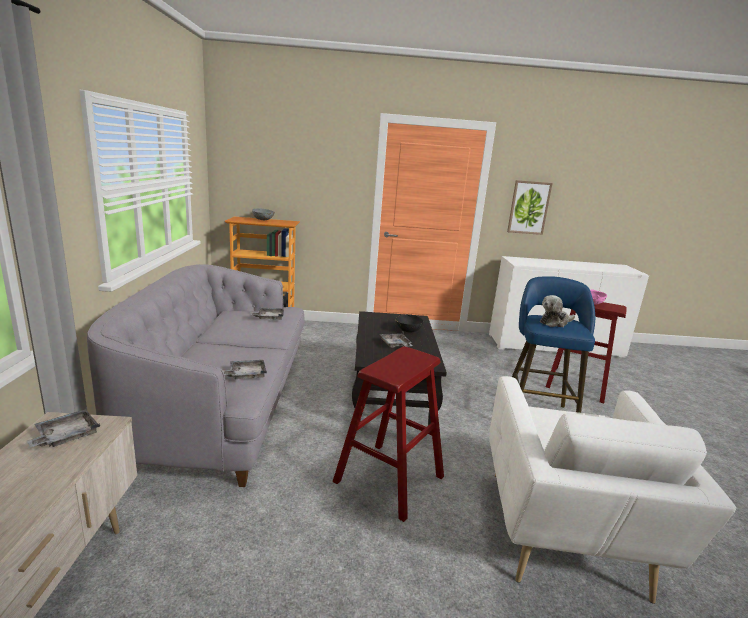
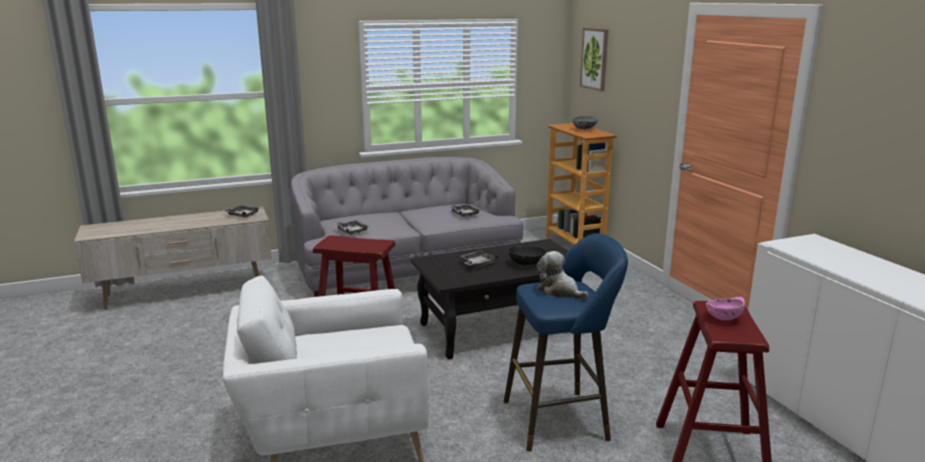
camera: 70 degrees right, 0 degrees up
(528, 207) = (866, 155): picture -> picture (595, 58)

